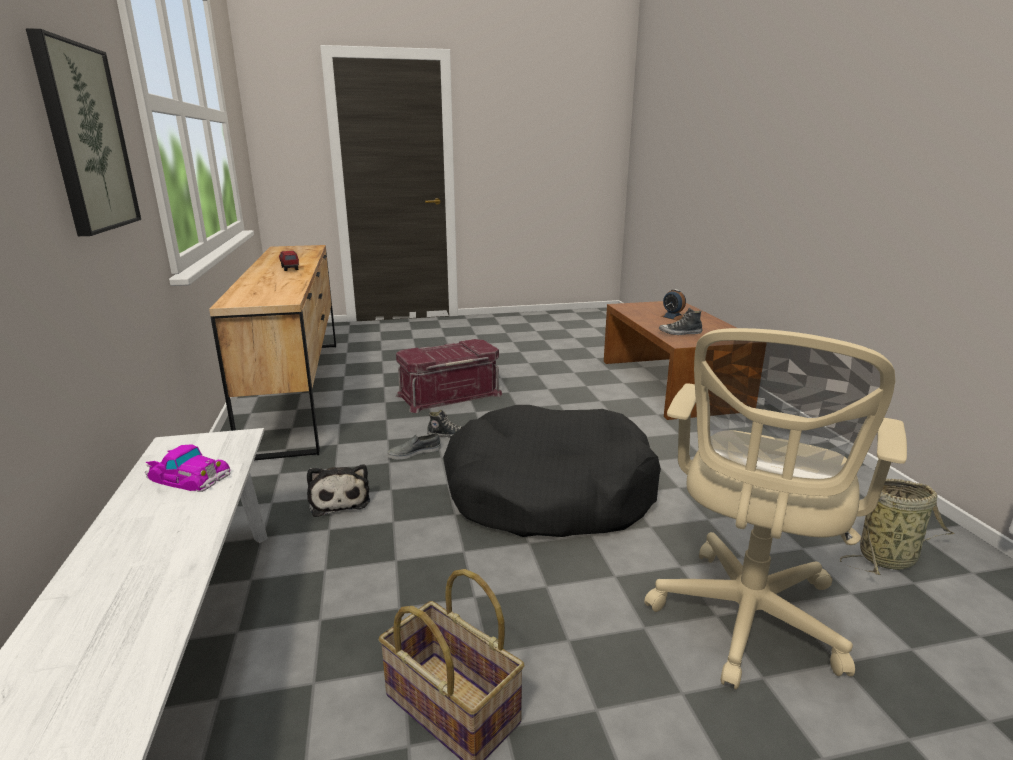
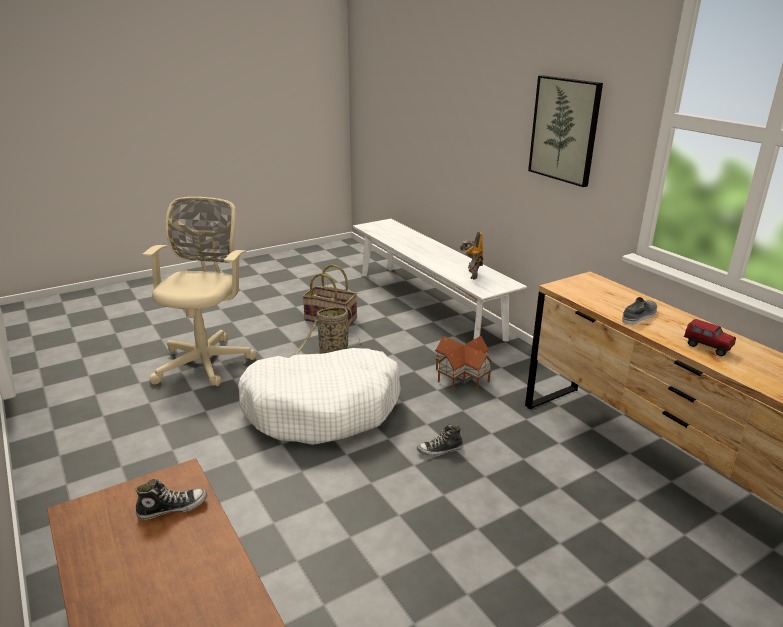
camera: 160 degrees right, 5 degrees up
(188, 476) = (471, 274): toy car -> toy robot
(339, 500) = (462, 376): plush toy -> toy house
(414, 452) = (453, 423): grey shoe -> grey shoe (639, 316)
(449, 394) = (503, 523): red storage box -> none
(549, 493) = (323, 408): black dog bed -> white dog bed
(673, 317) = (161, 588): alarm clock -> none
(889, 558) = (94, 406): basket -> basket (332, 351)

